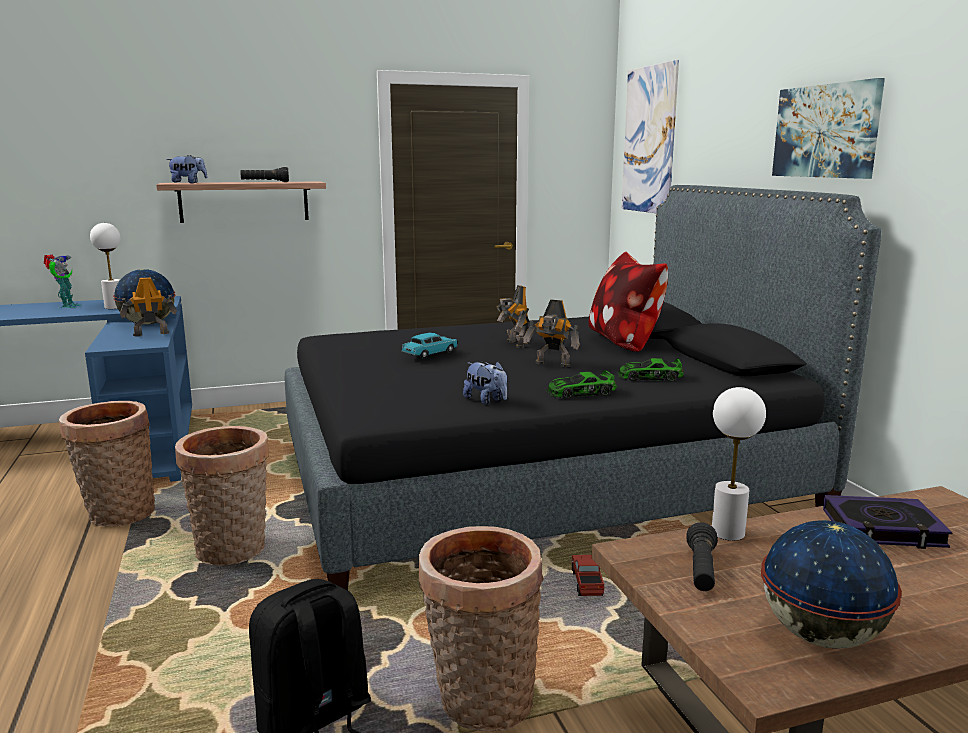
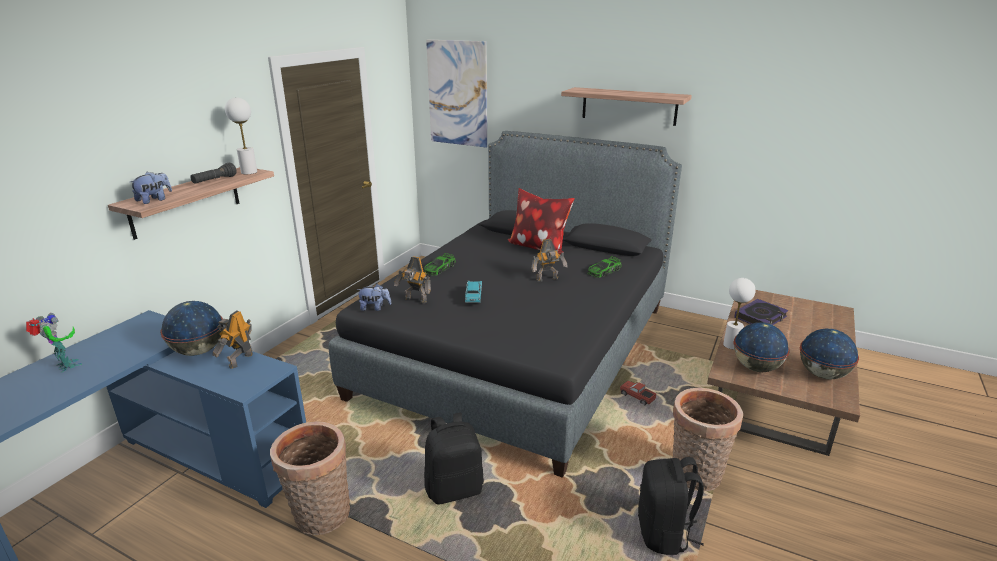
camera: 45 degrees left, 10 degrees up
(114, 307) = (128, 347): white table lamp -> white table lamp (249, 172)
(232, 552) = (454, 488): basket -> black backpack
(486, 400) = (580, 320): plush toy -> plush toy (375, 308)
(514, 344) = (494, 270): toy robot -> toy robot (415, 300)
(580, 392) = (602, 295): toy car -> toy car (439, 268)
(701, 571) = (756, 368): black flashlight -> globe
(826, 131) = (629, 106): picture -> shelf

